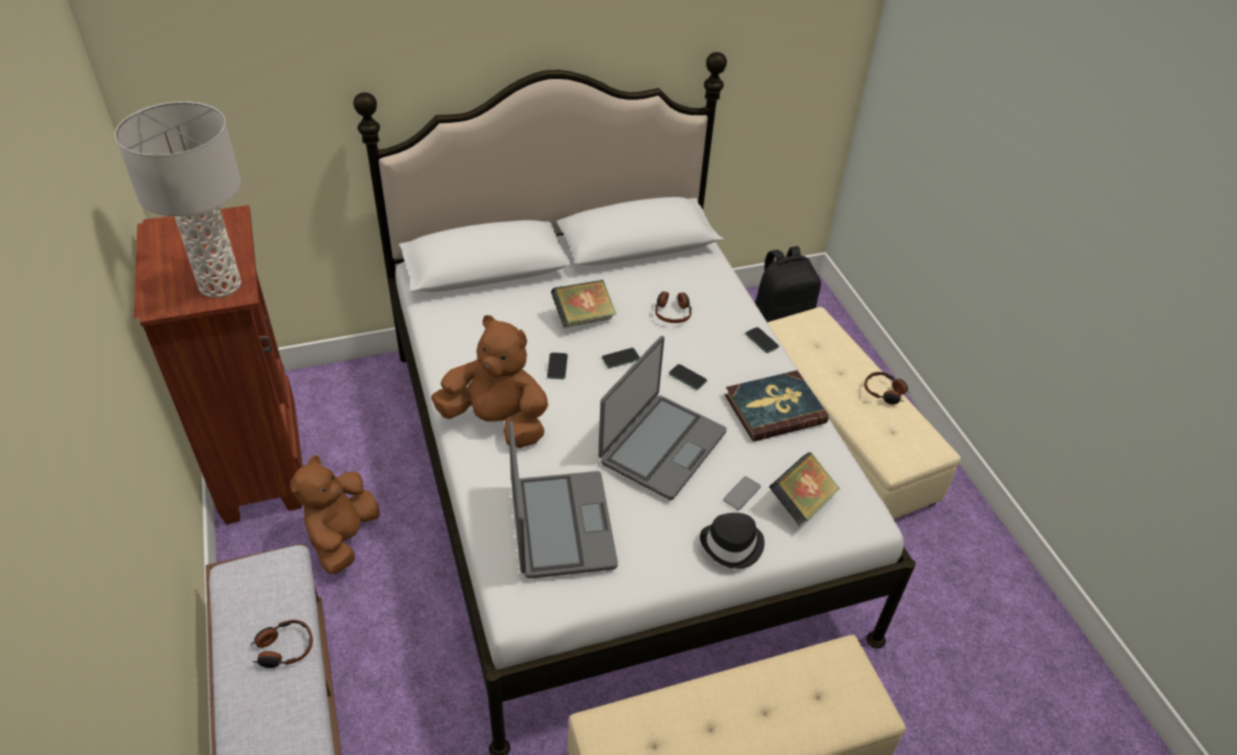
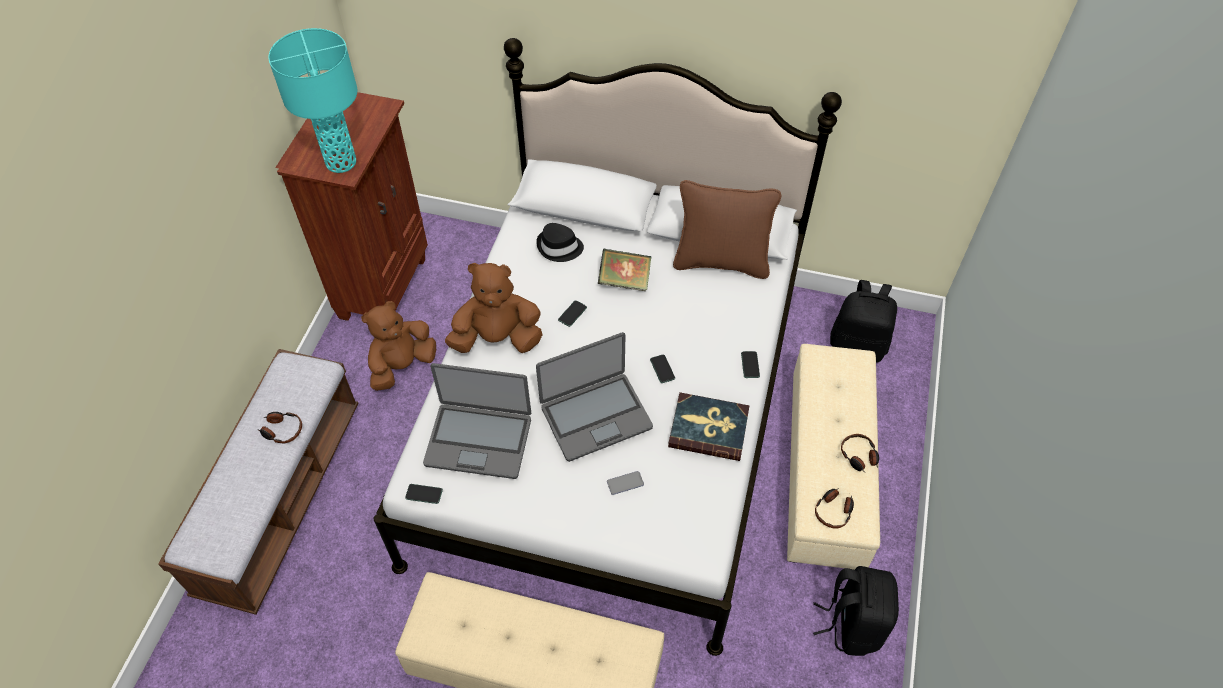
camera: 35 degrees right, 10 degrees up
(220, 285) = (340, 162): white table lamp -> turquoise table lamp
(496, 422) = (497, 339): brown plush toy -> brown plush toy turned 60 degrees counterclockwise
(561, 525) = (479, 440): laptop -> laptop turned 75 degrees clockwise
(620, 358) = (624, 329): phone -> phone (424, 494)
(660, 267) = (721, 262): none -> brown pillow
(672, 312) = (697, 307): headphones -> headphones (833, 511)
(732, 545) = (585, 518): black hat -> black hat (559, 247)
(801, 502) = (663, 513): book -> none
(964, 552) = (851, 623): none -> black backpack

